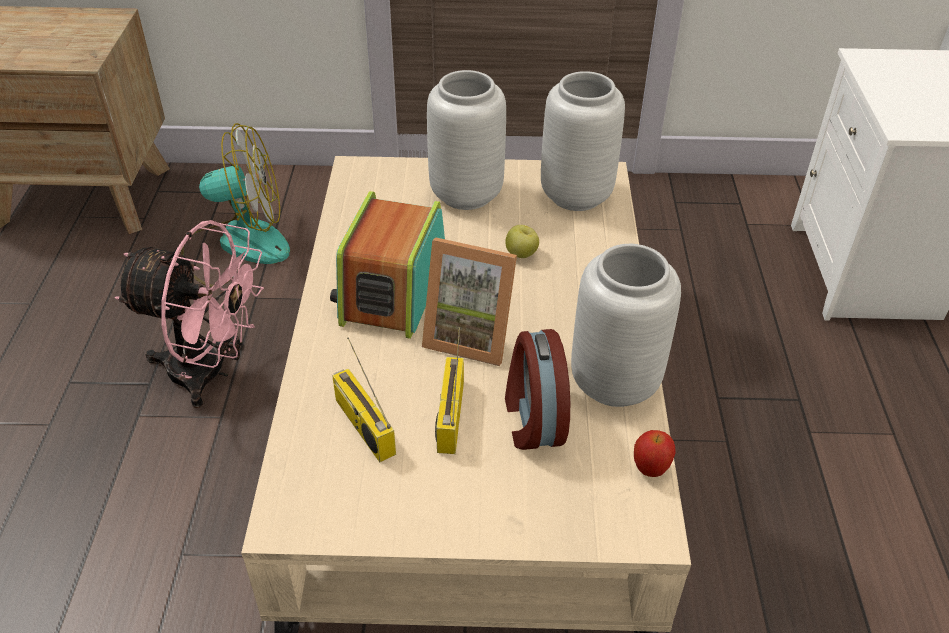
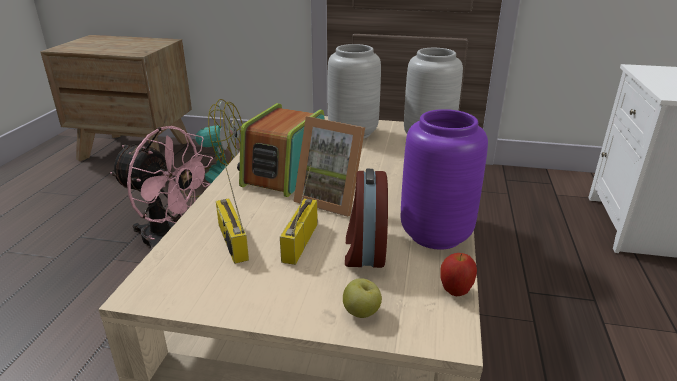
camera: 10 degrees right, 15 degrees down
(521, 254) = (382, 162): apple -> apple (361, 312)
(615, 384) = (435, 235): grey vase -> purple vase

